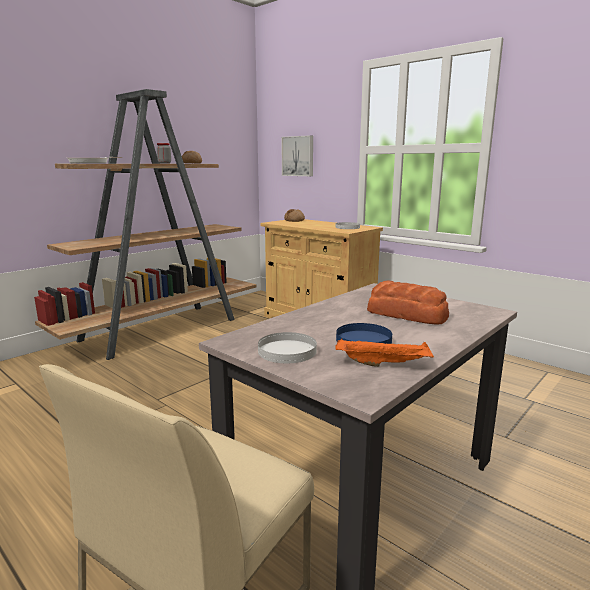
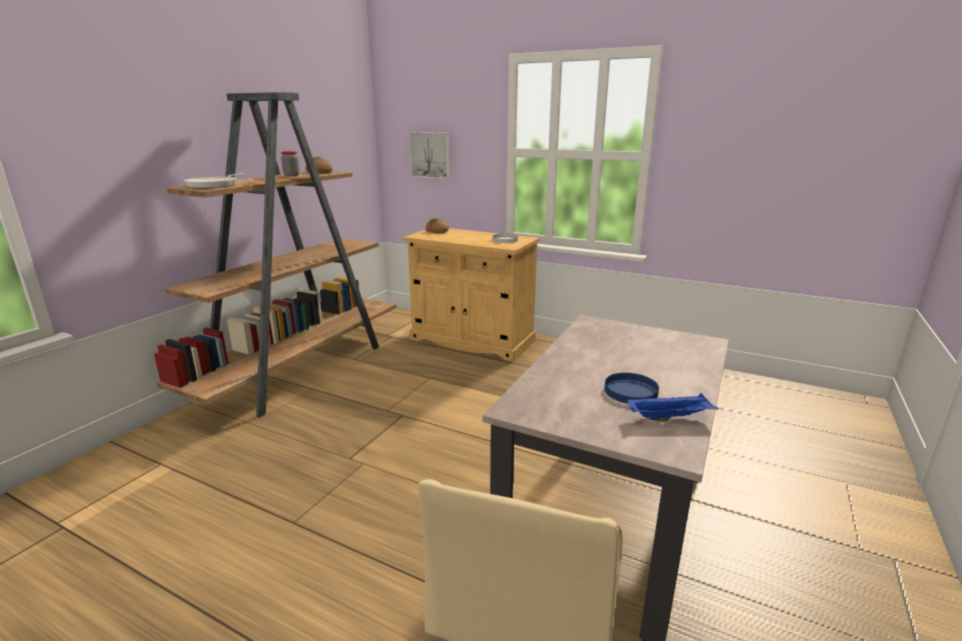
camera: 15 degrees left, 5 degrees up
(287, 351) = (575, 414): white plate -> none
(384, 364) = (670, 417): orange tray -> blue tray
(407, 315) = (643, 354): bread -> none

